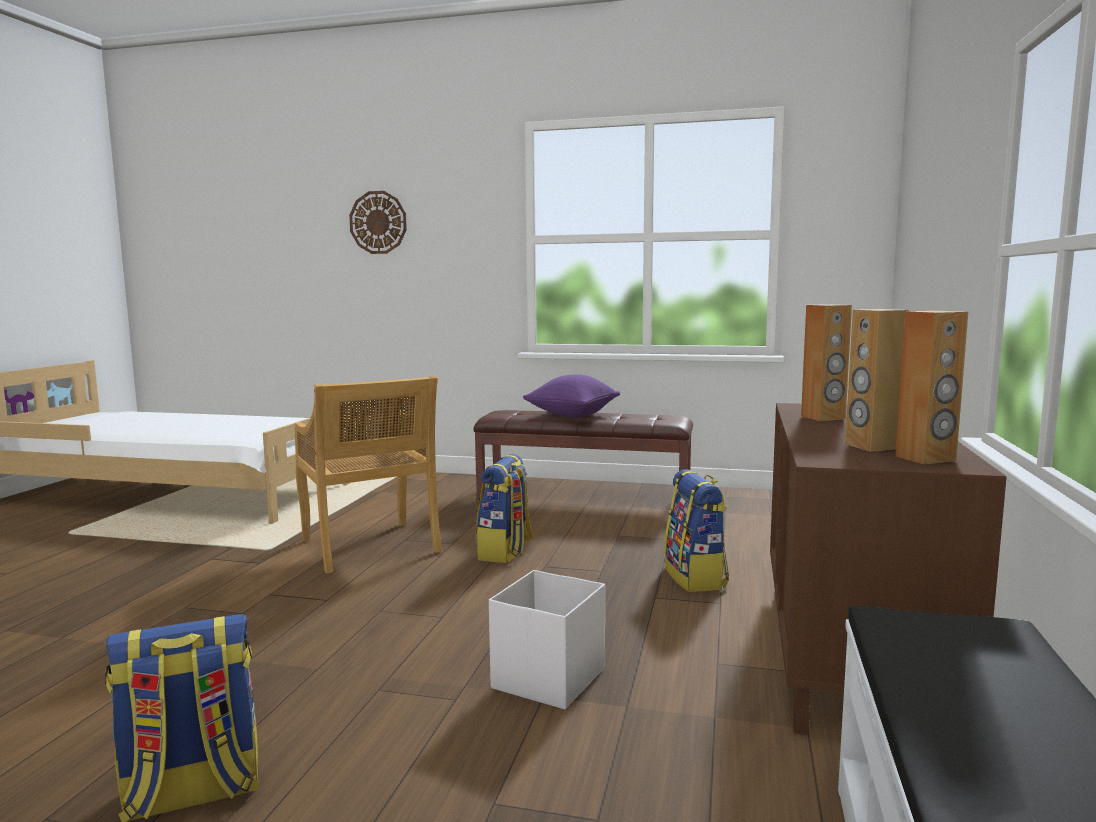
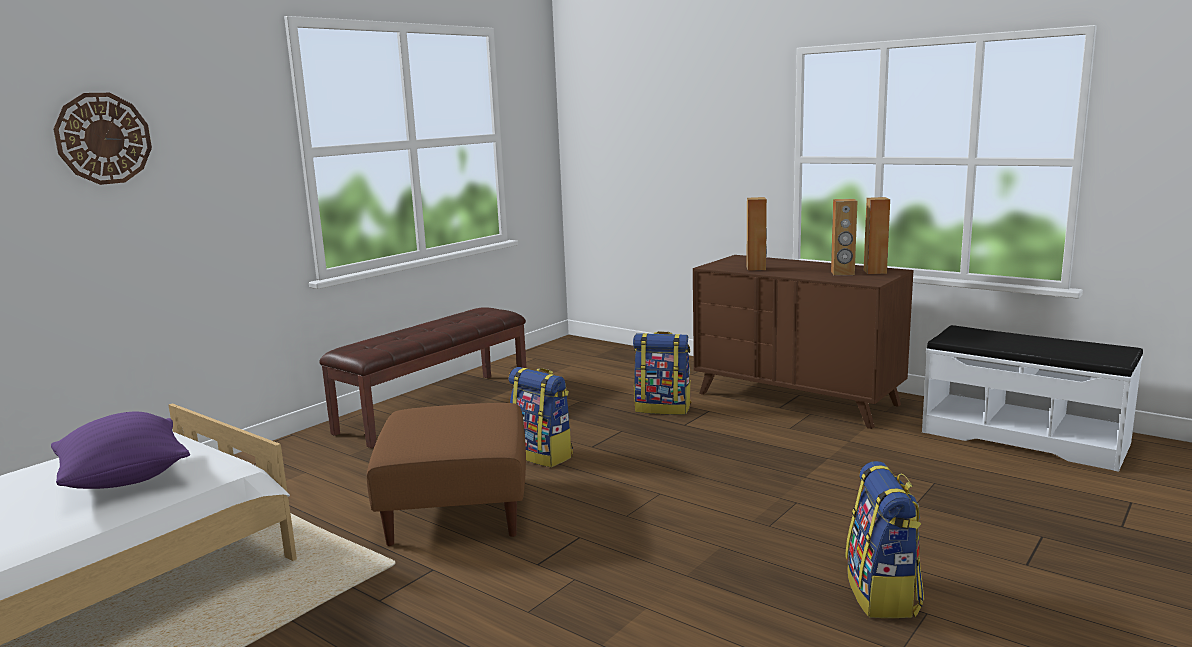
camera: 65 degrees left, 5 degrees up
(370, 547) = (457, 509): beige chair -> brown ottoman
(547, 679) = (784, 473): white storage box -> none
(572, 416) = (420, 332): purple pillow -> purple pillow (125, 479)

